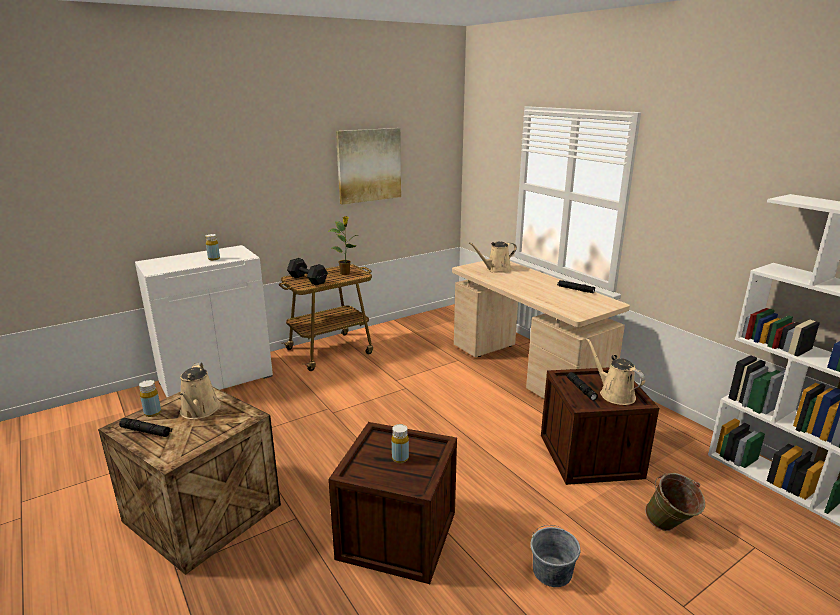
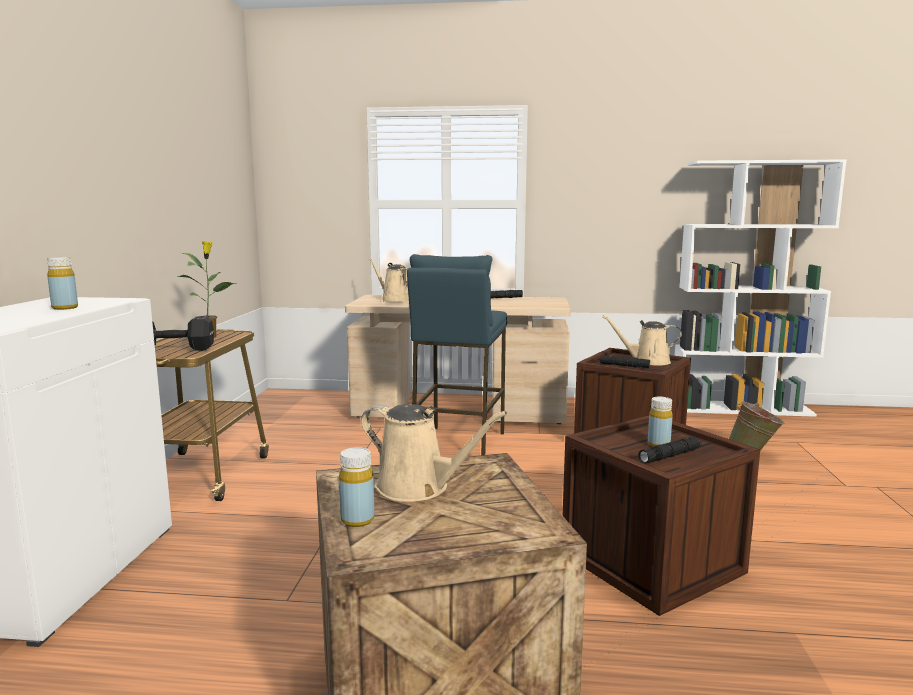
camera: 50 degrees left, 10 degrees down
(146, 431) = (418, 535): black flashlight -> black flashlight (670, 456)
(369, 165) = (182, 175): picture -> none
(471, 395) = (457, 445): none -> blue stool
(496, 269) = (394, 300): beige watering can -> beige watering can turned 120 degrees clockwise
(552, 572) = (773, 513): grey bucket -> none

